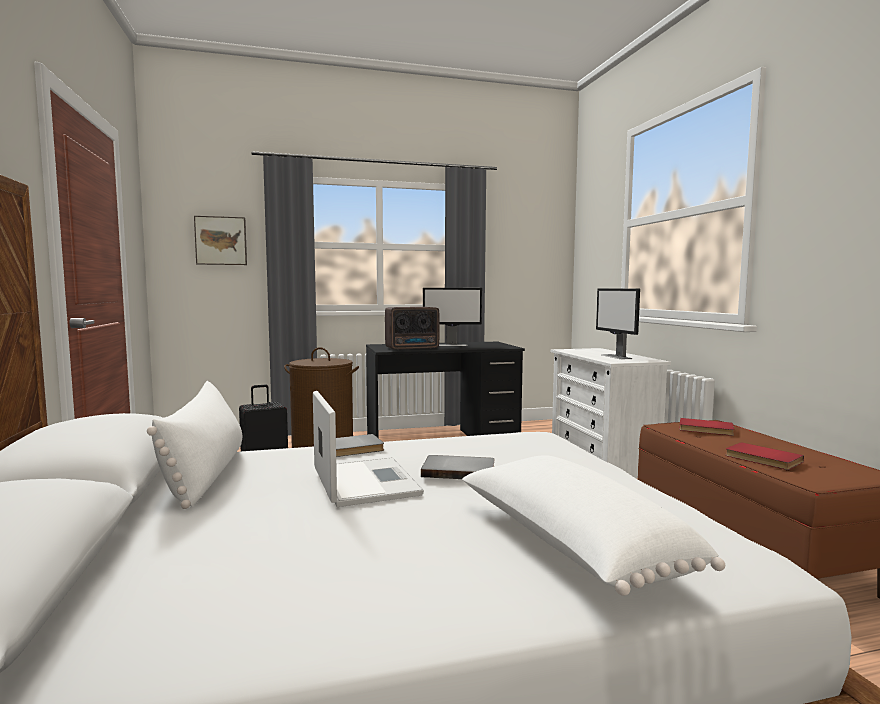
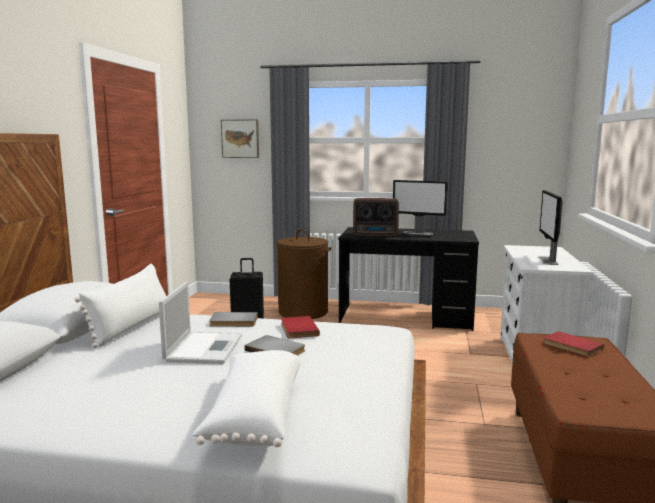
camera: 25 degrees right, 5 degrees up
(762, 459) = (569, 383): red book -> red book (297, 329)

